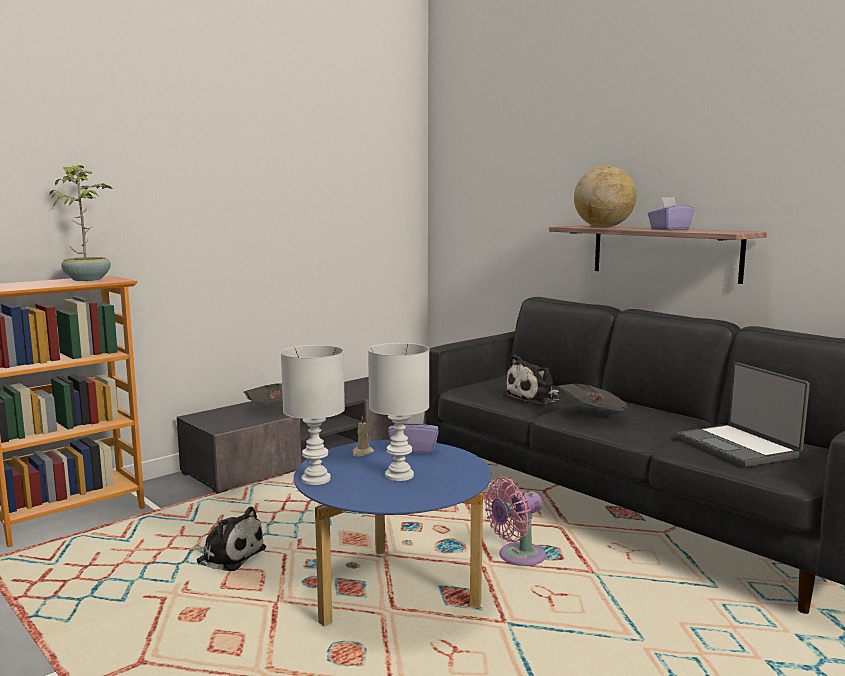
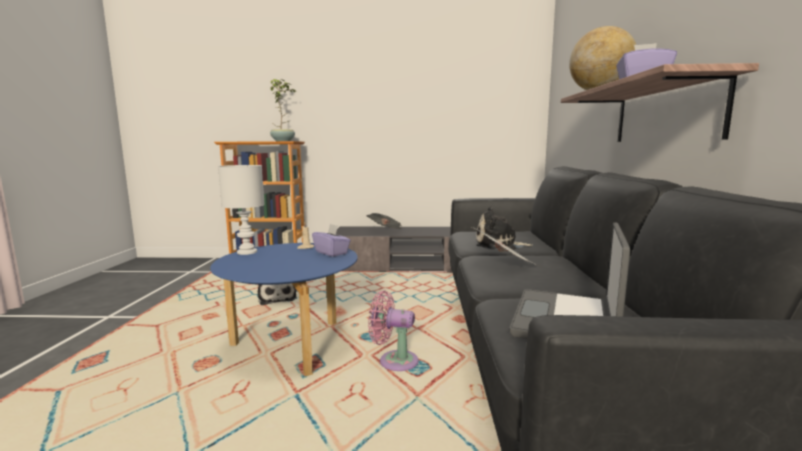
camera: 45 degrees right, 0 degrees up
(398, 476) = (279, 261): white table lamp -> none

